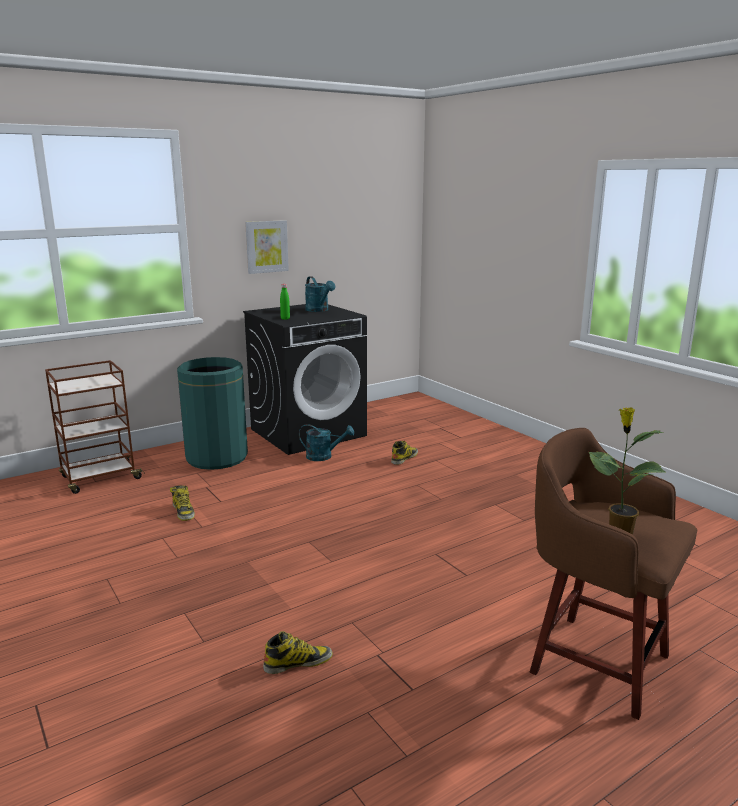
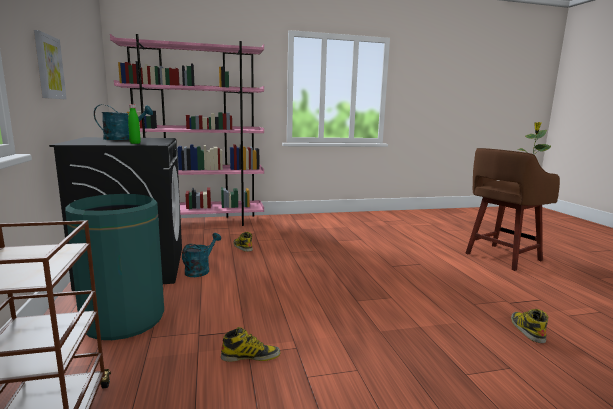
camera: 70 degrees left, 5 degrees down
(458, 420) = (199, 222): none -> pink bookcase

